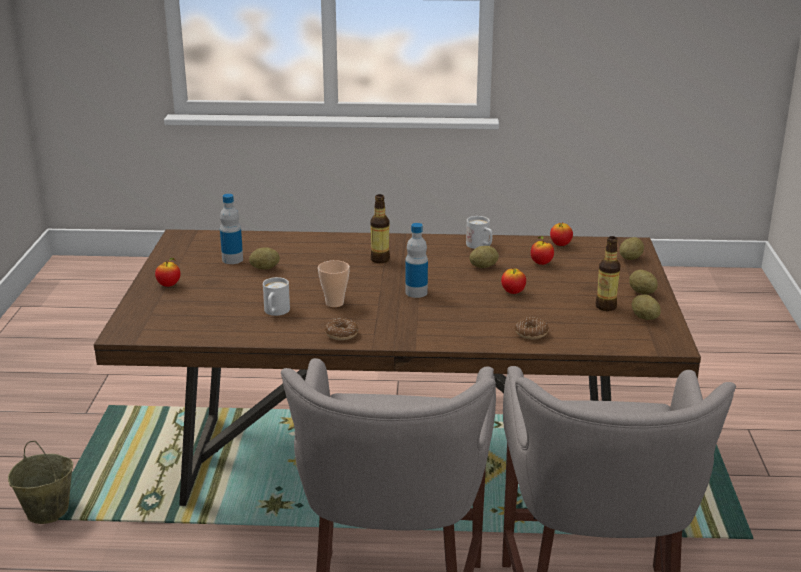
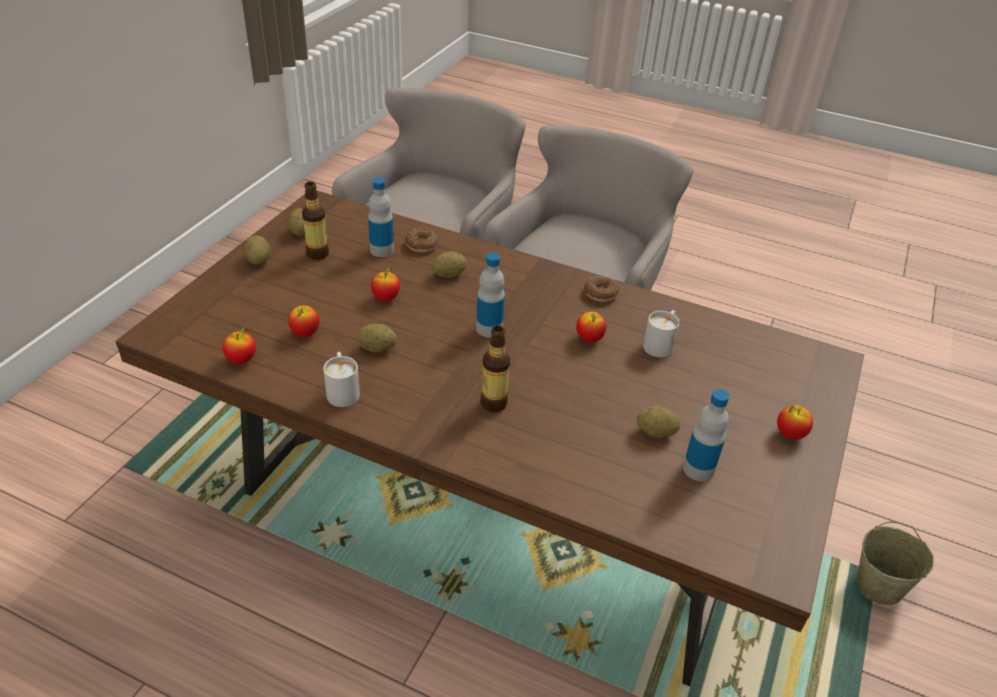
camera: 160 degrees left, 15 degrees up
(334, 303) = (589, 339): cup -> apple
(559, 321) = (382, 250): none -> bottle
(630, 258) = (196, 310): potato -> potato (449, 275)

